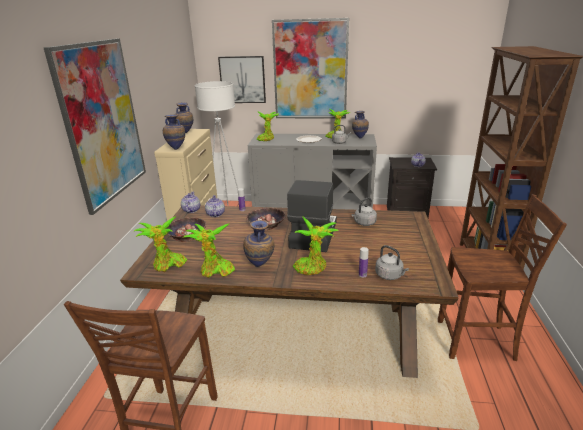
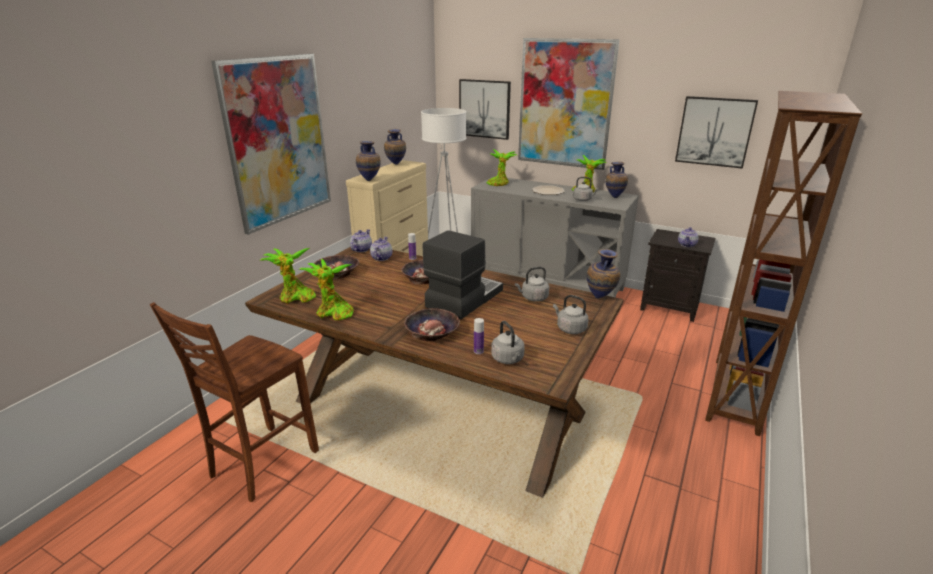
camera: 20 degrees right, 0 degrees up
(260, 266) = (380, 318): vase -> vase (600, 298)
(312, 267) = (432, 332): potted plant -> bowl
(410, 241) = (570, 329): none -> grey kettle
(423, 81) = (714, 131): none -> picture
(477, 341) = (650, 481): brown chair -> none

